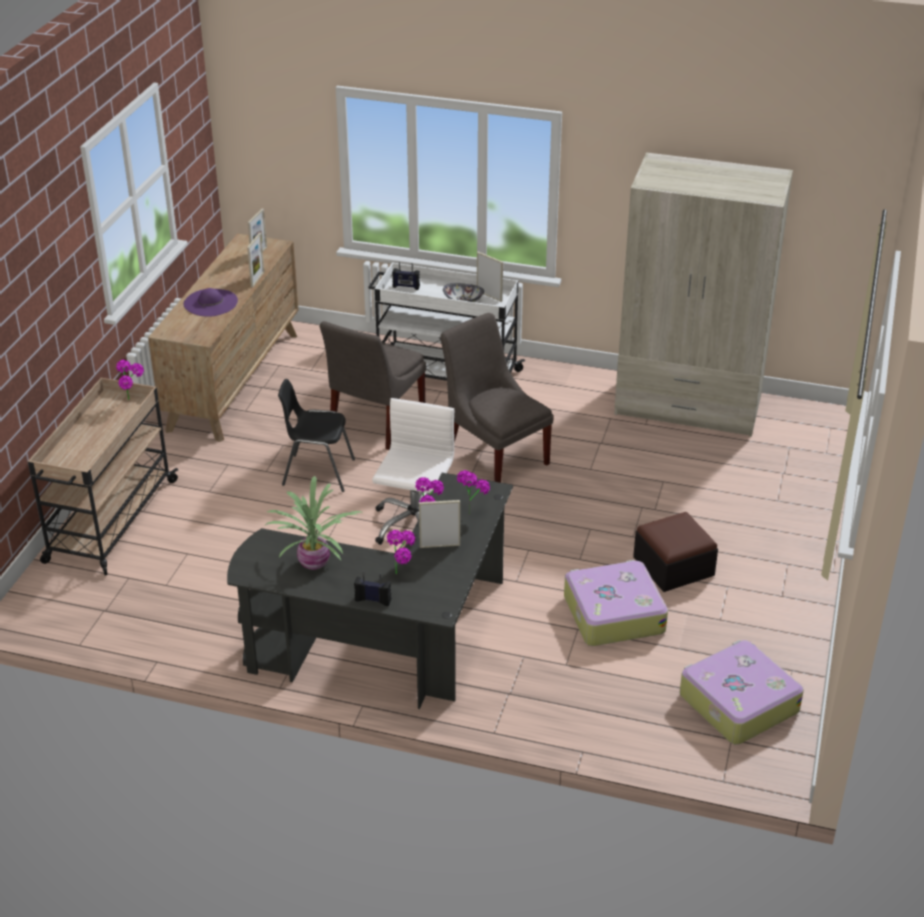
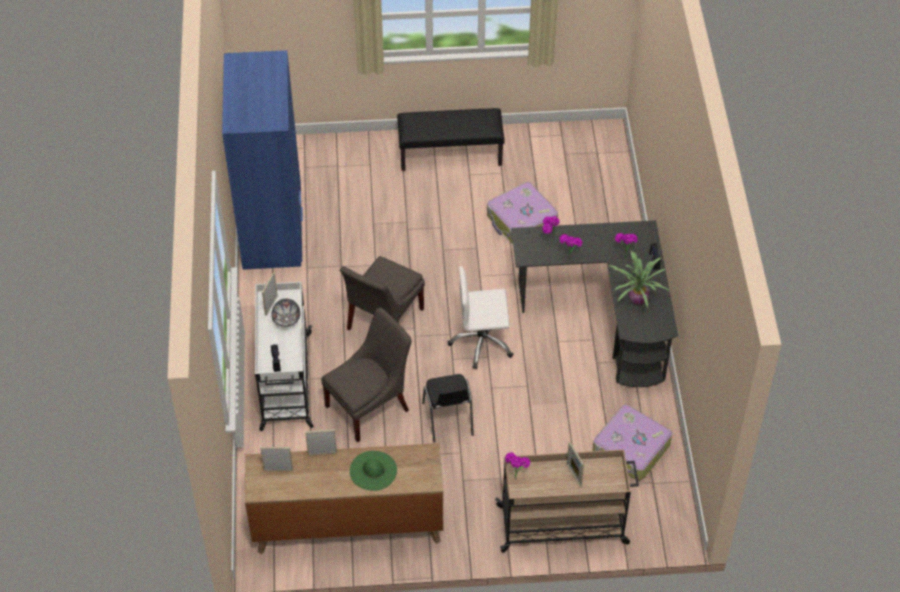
camera: 110 degrees left, 15 degrees up
(210, 302) = (373, 470): purple hat -> green hat
(374, 423) = (370, 406): grey chair -> grey chair turned 45 degrees counterclockwise
(440, 546) = (589, 245): picture frame -> picture frame (573, 475)
(673, 566) = (462, 202): ottoman -> none
(688, 406) = (273, 227): beige wardrobe -> blue wardrobe
(737, 703) = (568, 155): suitcase -> suitcase (631, 449)
(776, 578) = (450, 154): none -> black bench

